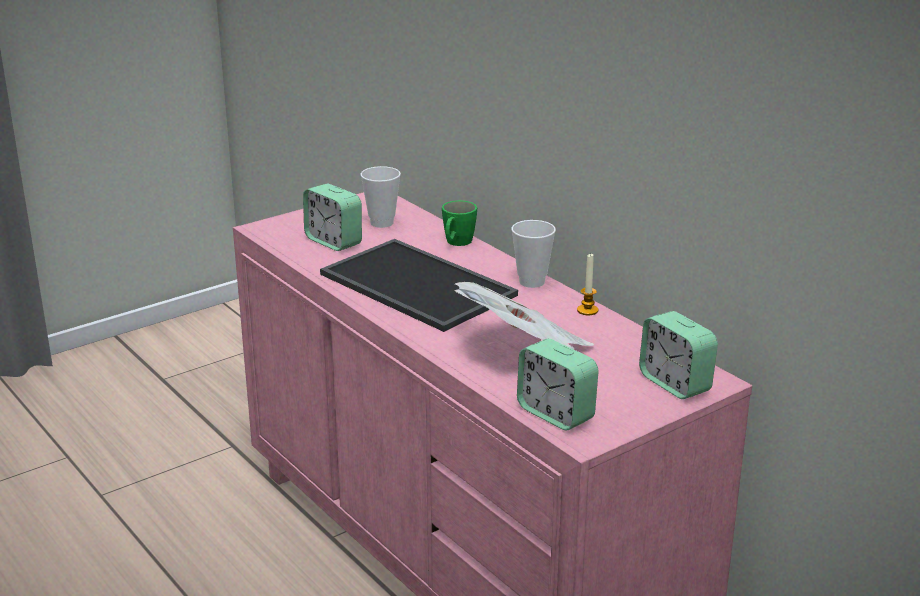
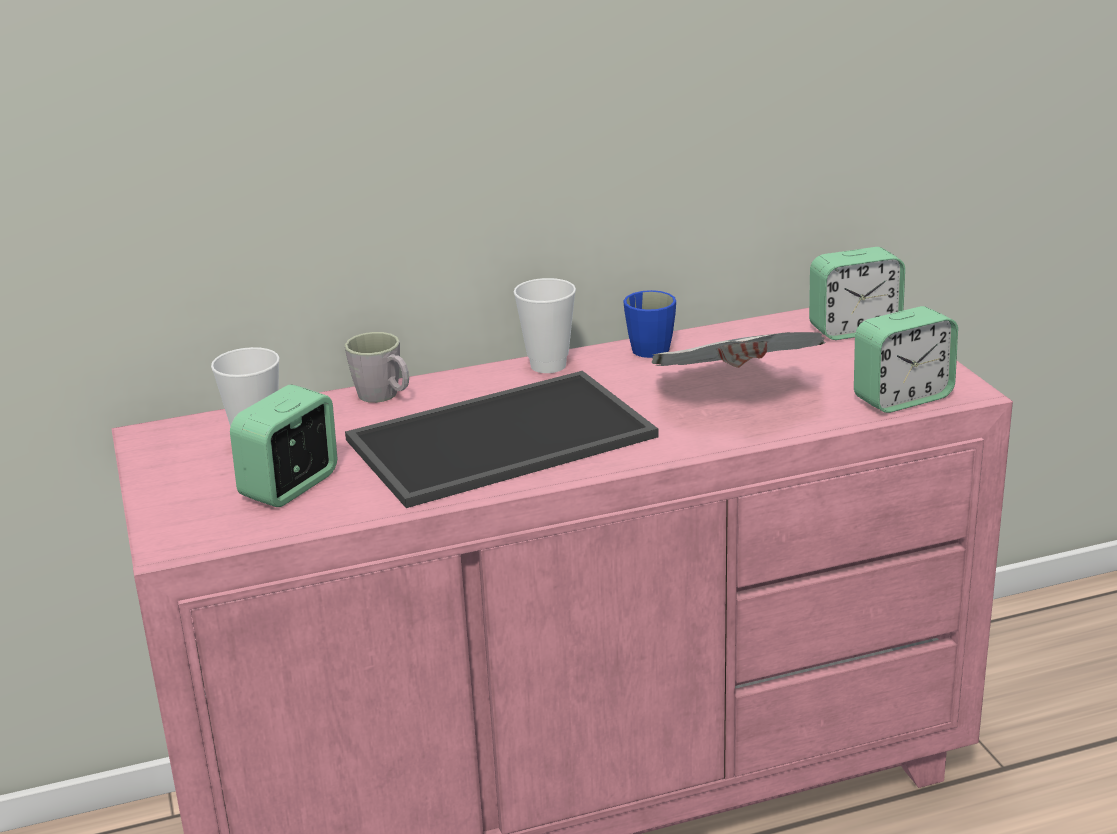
camera: 70 degrees left, 0 degrees up
(333, 241) = (291, 486): alarm clock -> alarm clock turned 150 degrees clockwise
(456, 243) = (384, 396): green mug -> grey mug
(587, 310) = (651, 346): candle -> blue mug

